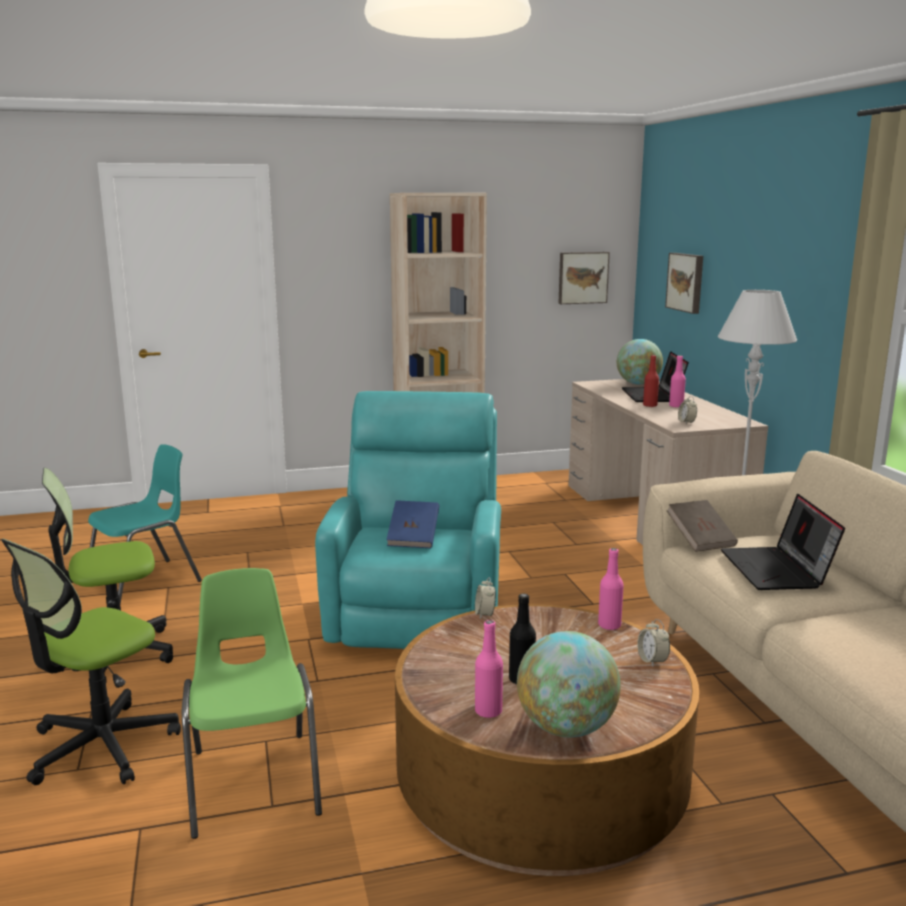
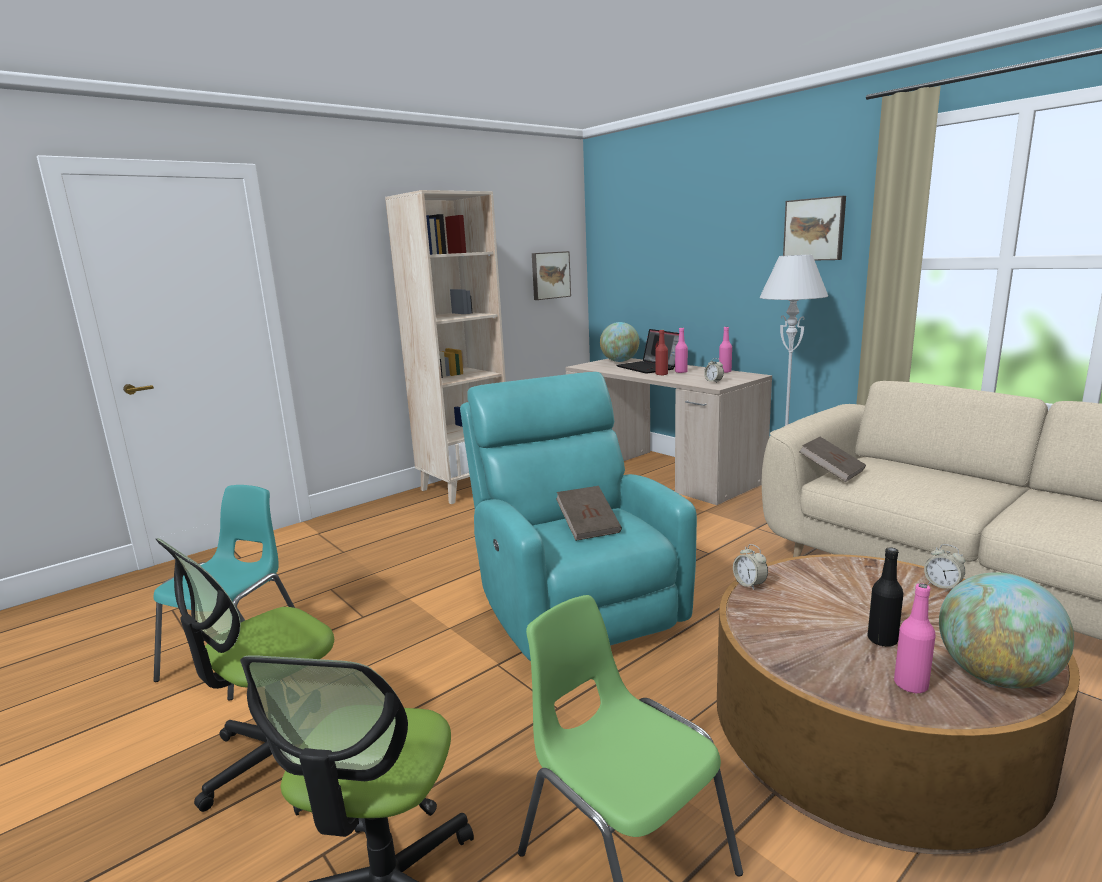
camera: 25 degrees left, 0 degrees up
(413, 538) = (588, 527): blue book -> brown book
(609, 625) = (860, 564): pink bottle -> pink bottle (725, 371)
(686, 282) = (654, 269): picture -> picture (815, 229)
(777, 570) = (925, 482): laptop -> none

